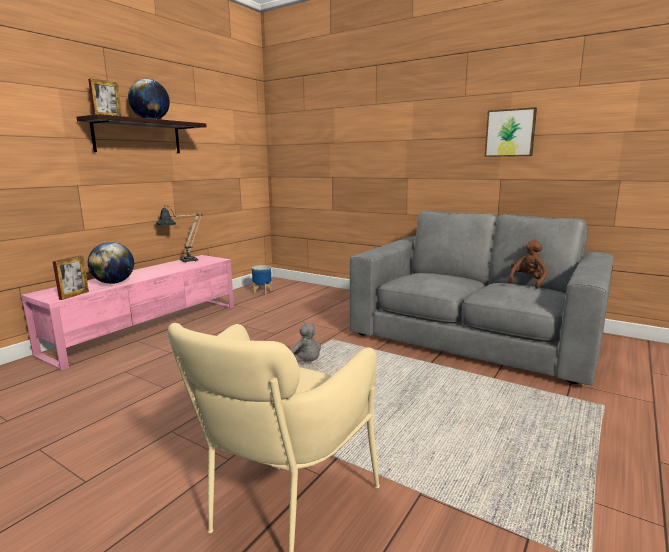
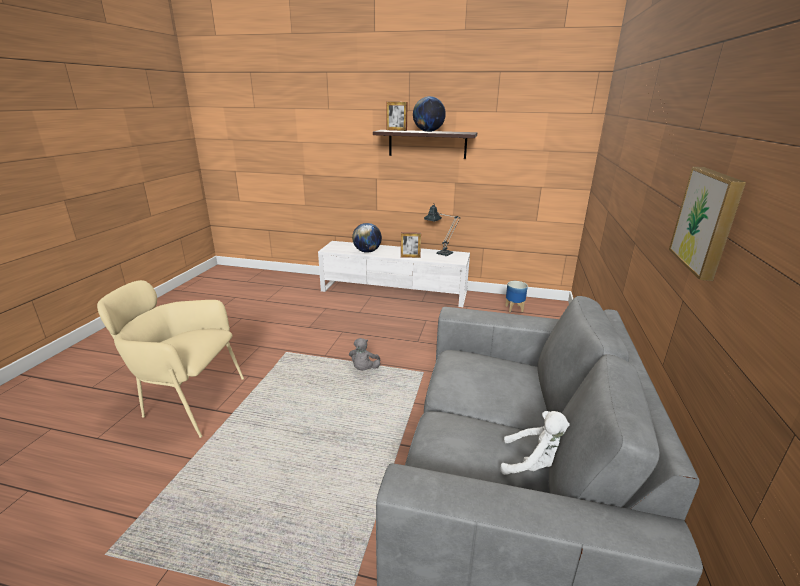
camera: 70 degrees right, 10 degrees up
(74, 295) = (335, 251): picture frame -> picture frame (410, 257)
(149, 328) = (394, 291): pink tv stand -> white tv stand
(527, 282) = (534, 464): brown plush toy -> white plush toy

